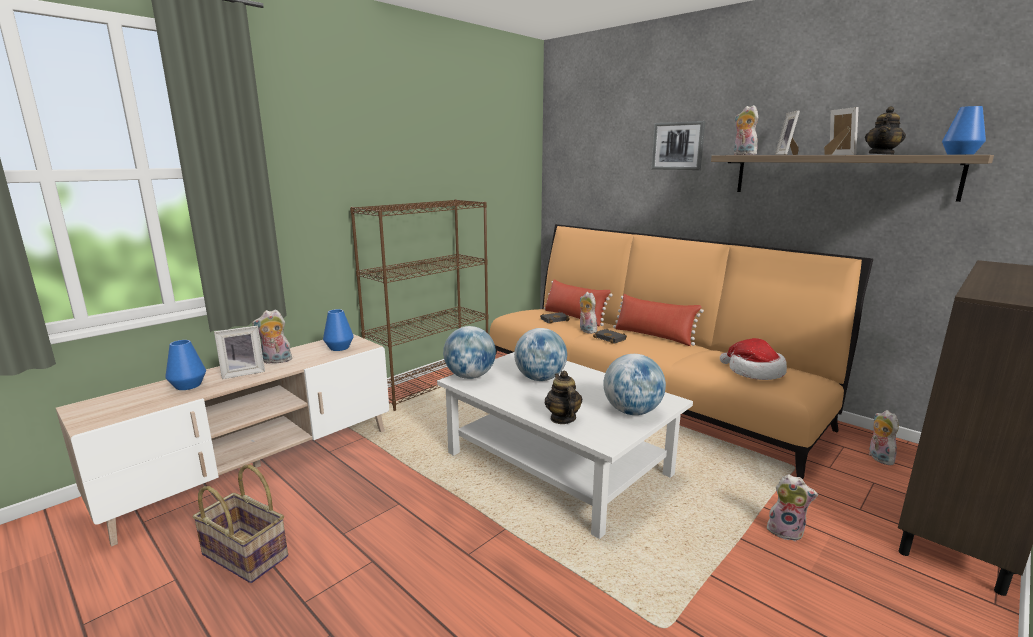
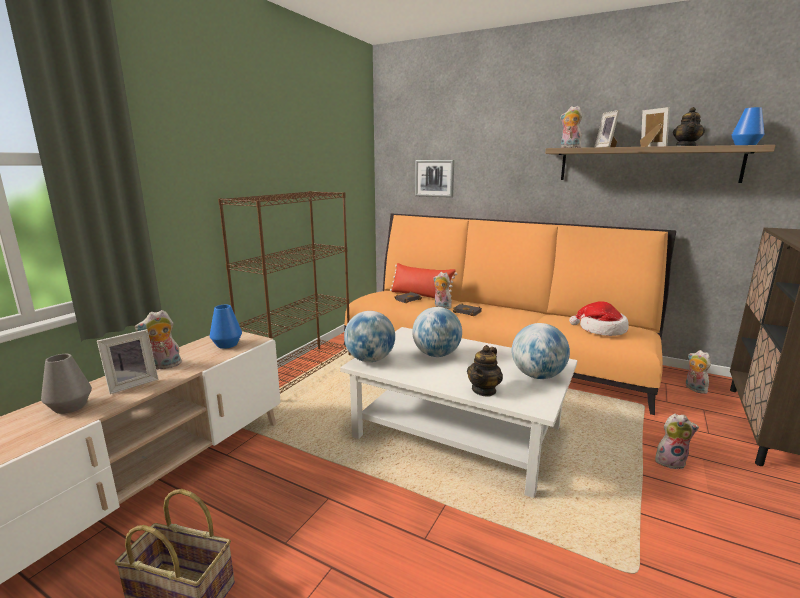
camera: 15 degrees left, 0 degrees up
(188, 385) = (70, 407): blue vase -> grey vase
(562, 418) = (484, 390): teapot -> teapot turned 120 degrees counterclockwise
(653, 336) = (498, 307): red pillow -> none
(678, 146) = (506, 141): picture -> picture (434, 178)

